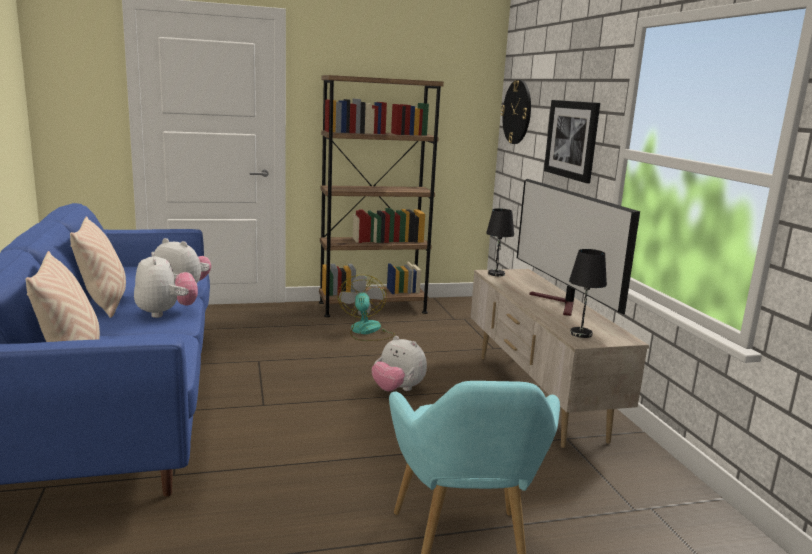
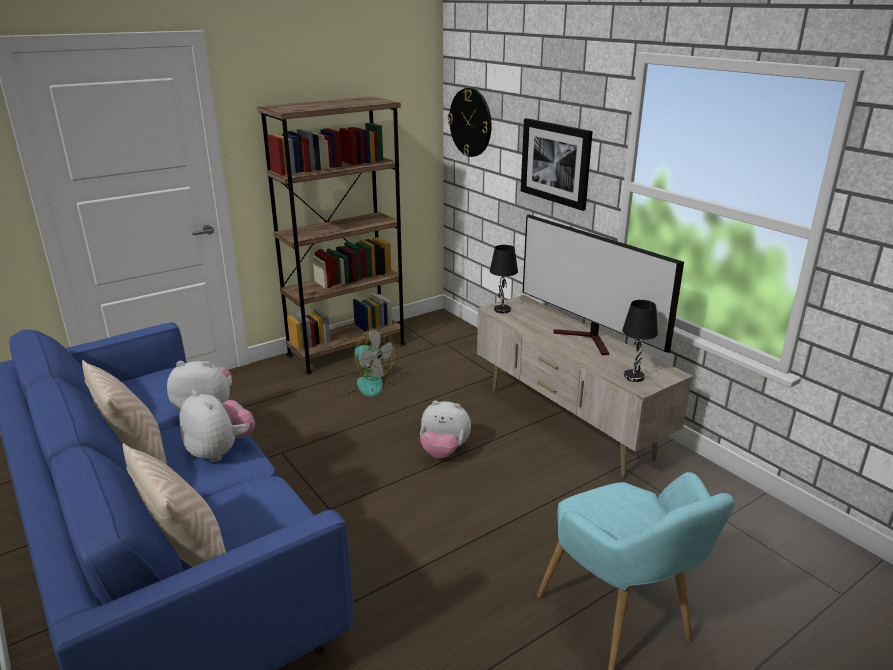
camera: 20 degrees left, 10 degrees up
(366, 331) = (363, 384): fan -> fan turned 150 degrees clockwise

